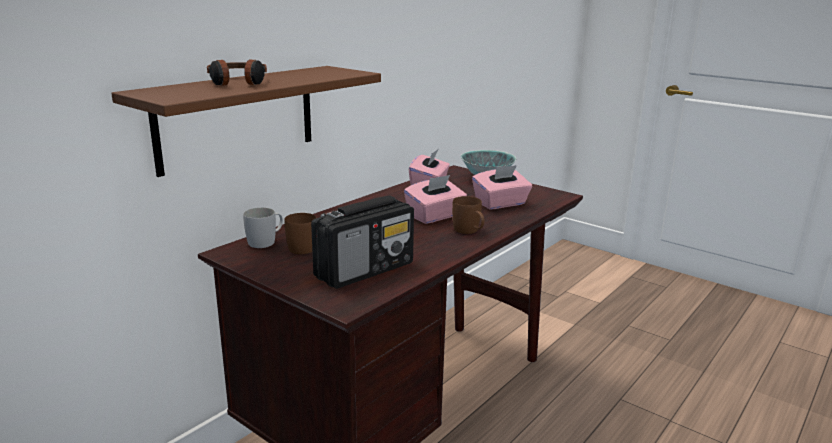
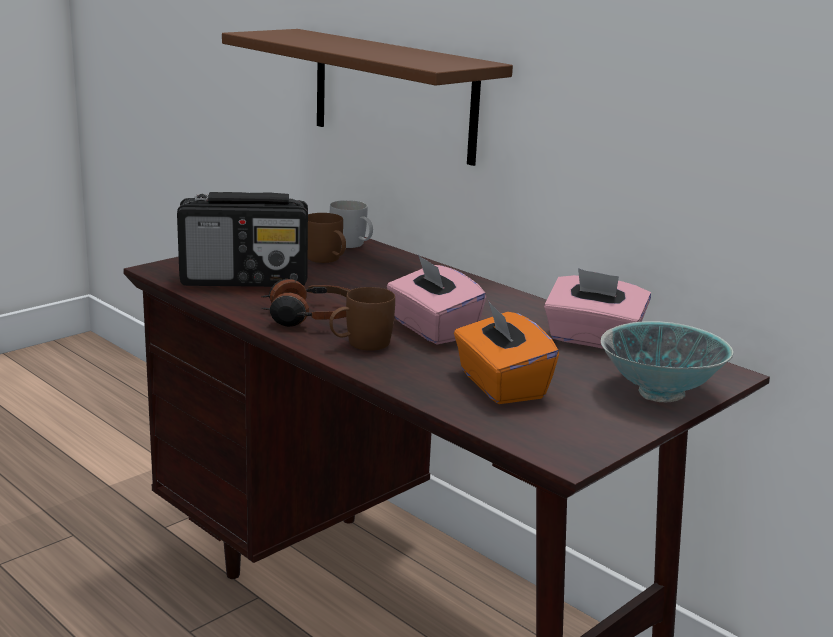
camera: 95 degrees right, 0 degrees up
(238, 82) = (347, 43): headphones -> headphones (310, 317)
(365, 270) = (246, 280): radio -> radio turned 60 degrees counterclockwise
(500, 204) = (500, 385): pink tissue box -> orange tissue box

